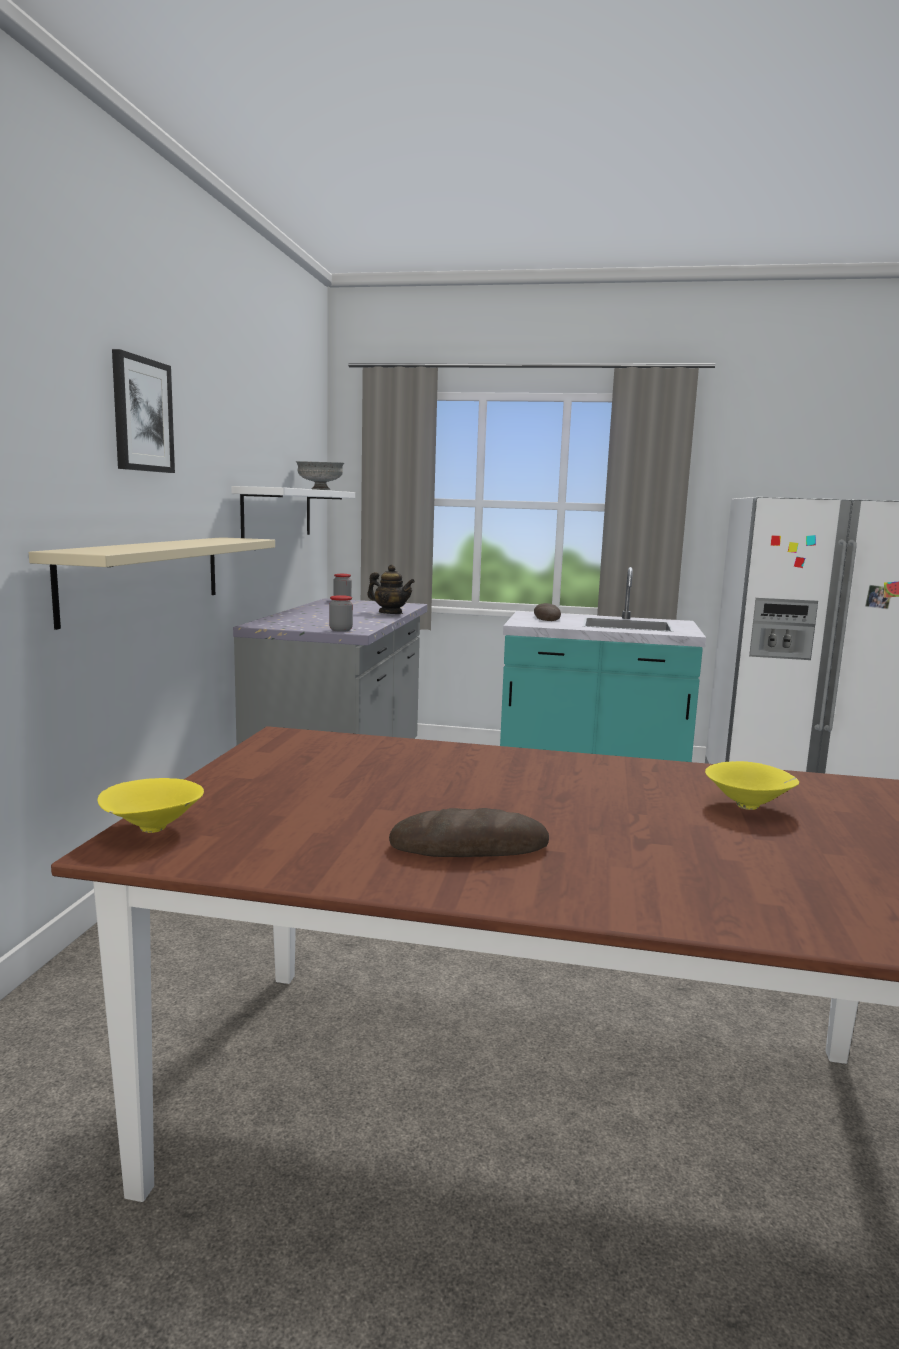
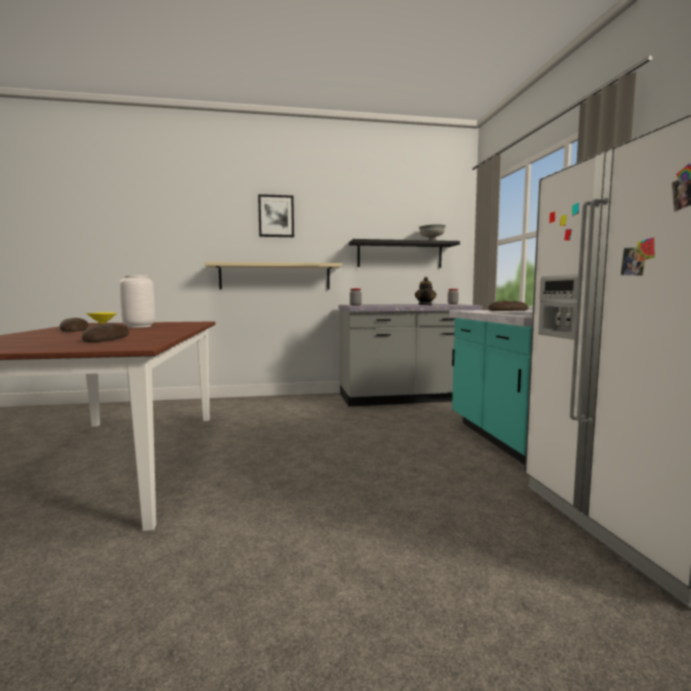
camera: 70 degrees right, 5 degrees down
(277, 513) = (400, 255): white shelf -> black shelf
(400, 787) = (138, 326): none -> white vase
(749, 806) = (107, 339): yellow bowl -> bread

